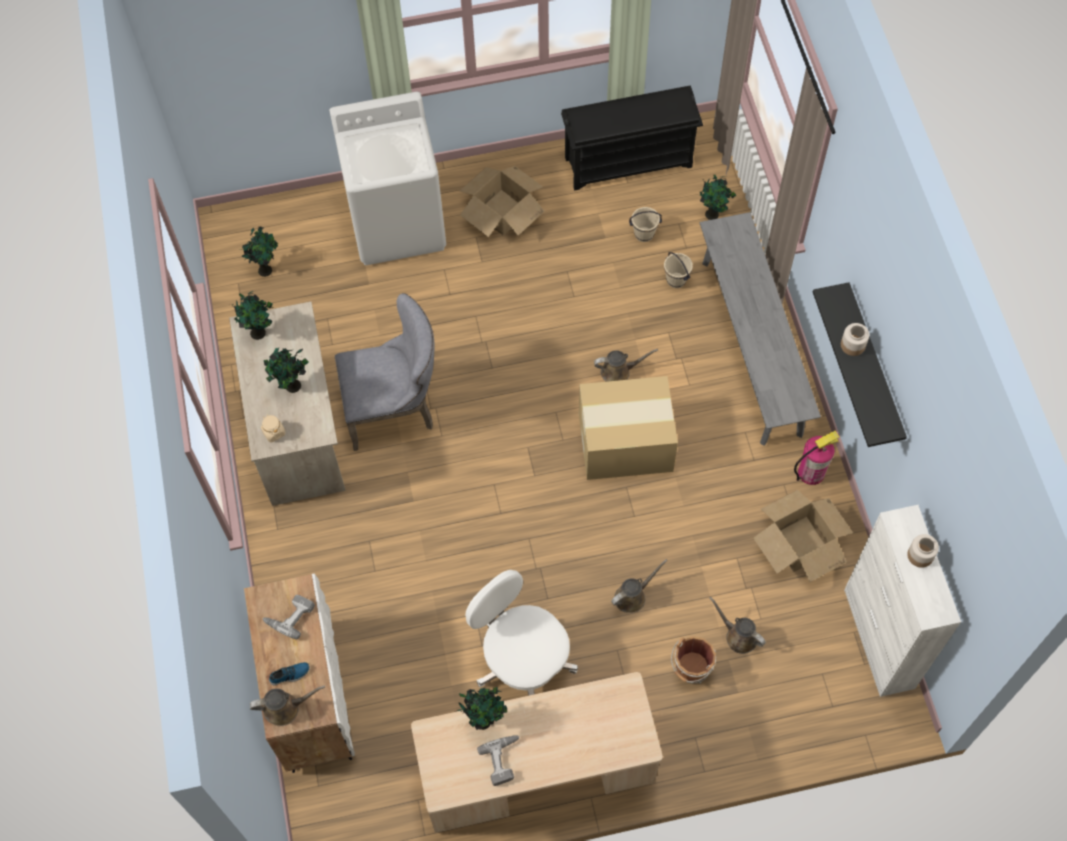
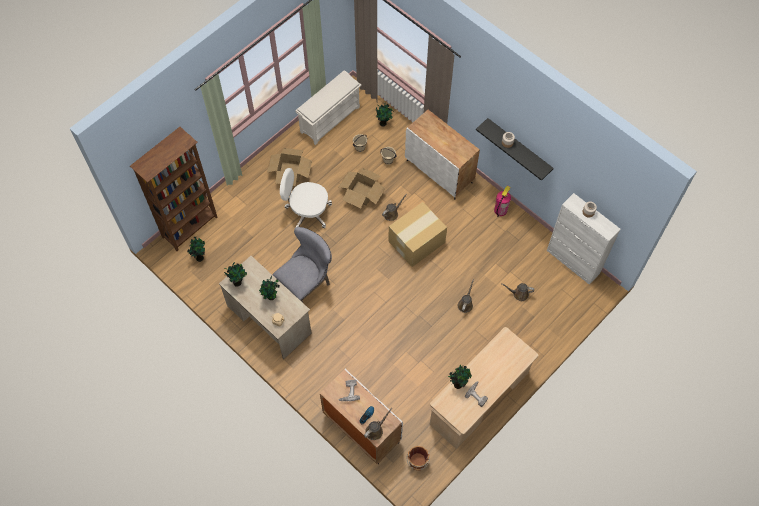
camera: 35 degrees left, 0 degrees up
(287, 215) = (190, 227): none -> brown bookcase
(397, 223) = (246, 203): white washing machine -> none
(522, 660) = (440, 357): white office chair -> white office chair (307, 212)
(629, 161) = (330, 119): black shoe rack -> white shoe rack
(691, 669) = (510, 318): brown bucket -> brown bucket (417, 462)
(751, 347) = (439, 171): grey bench -> white cabinet
(800, 543) = (516, 242): cardboard box -> cardboard box (362, 193)

